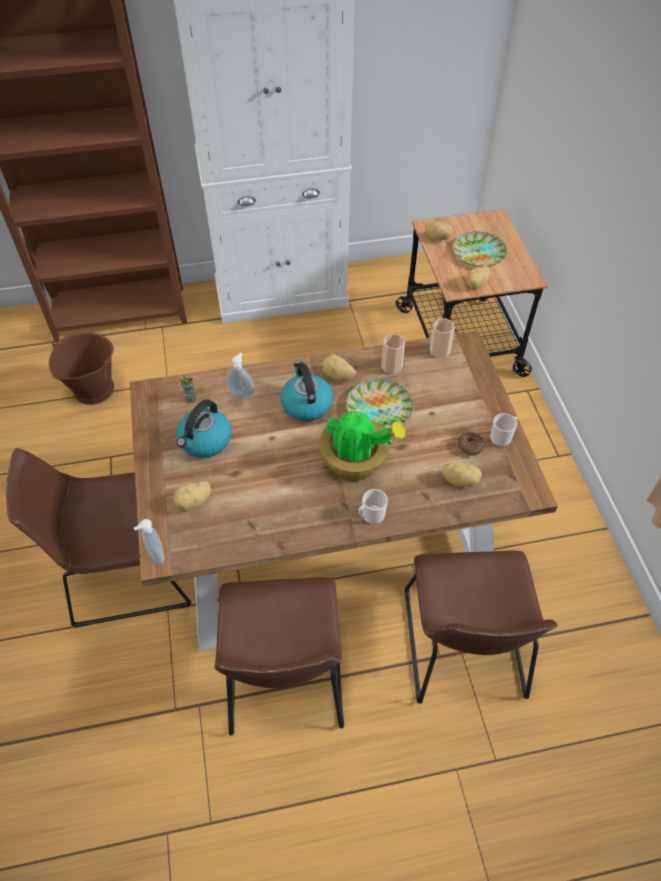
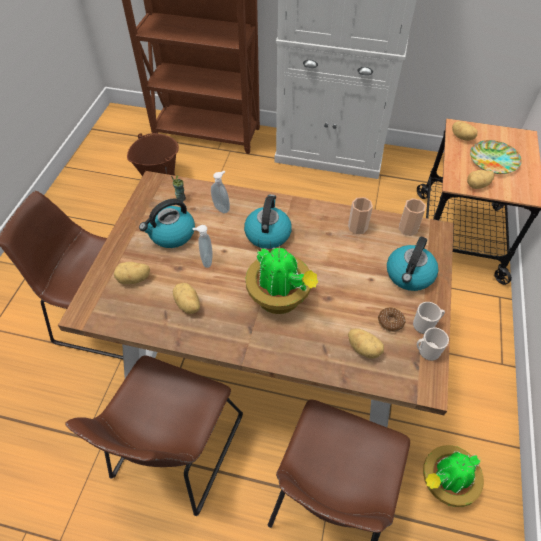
camera: 25 degrees right, 0 degrees up
(155, 555) = (80, 309): soap dispenser -> soap dispenser (206, 260)
(338, 376) = (307, 220): potato -> potato (187, 305)
(371, 516) = (267, 348): mug -> mug (426, 351)
(379, 409) = (327, 259): plate -> none
(464, 396) = (409, 275): none -> kettle
(557, 589) = (444, 483): none -> potted plant

